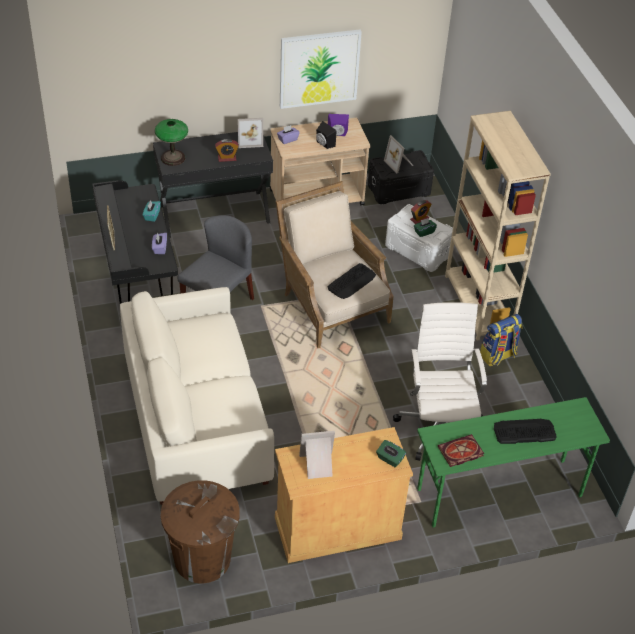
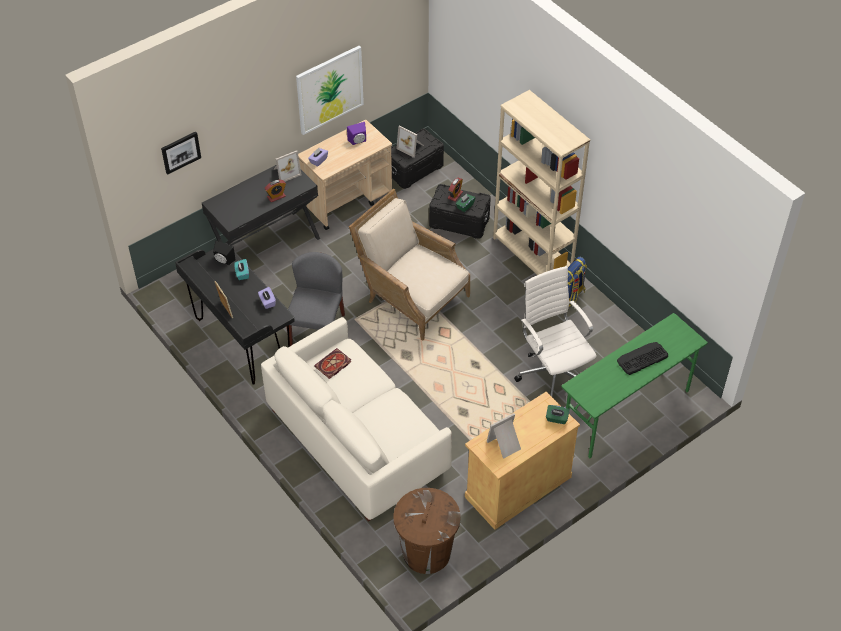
camera: 20 degrees left, 5 degrees up
(136, 77) = (180, 152): none -> picture
(172, 158) = (228, 212): table lamp -> none
(324, 144) = (352, 155): black speaker -> black speaker (223, 261)
(352, 281) = (435, 274): keyboard -> none
(418, 250) = (459, 221): white storage box -> black storage box
(460, 452) = (603, 393): book -> book (333, 365)

